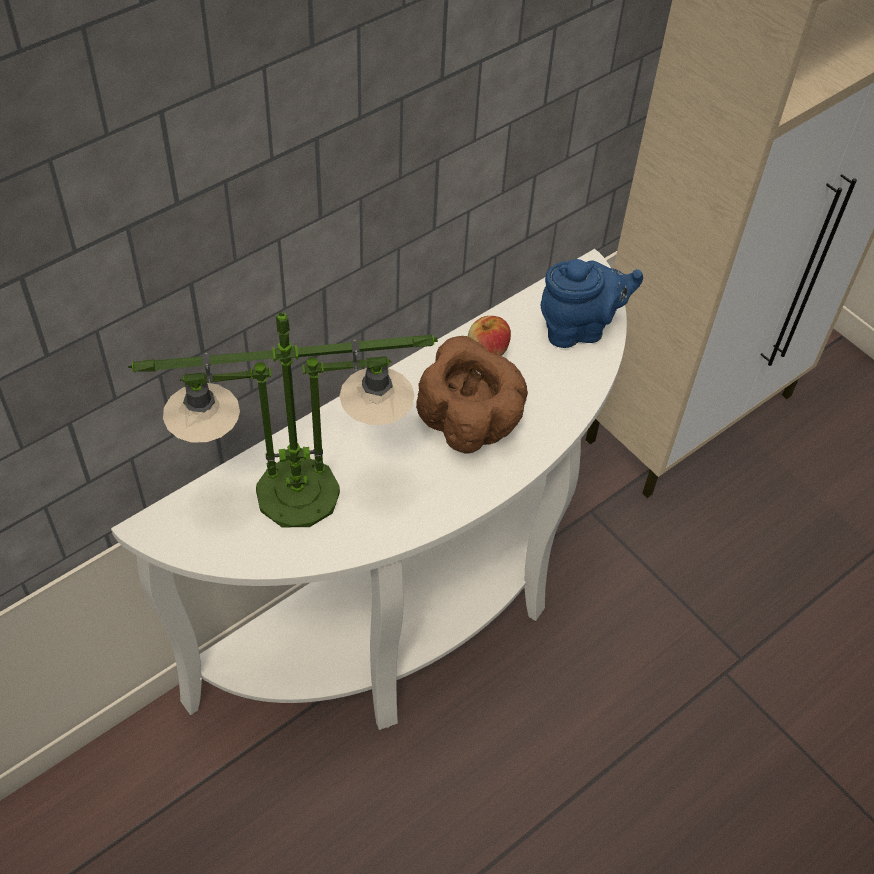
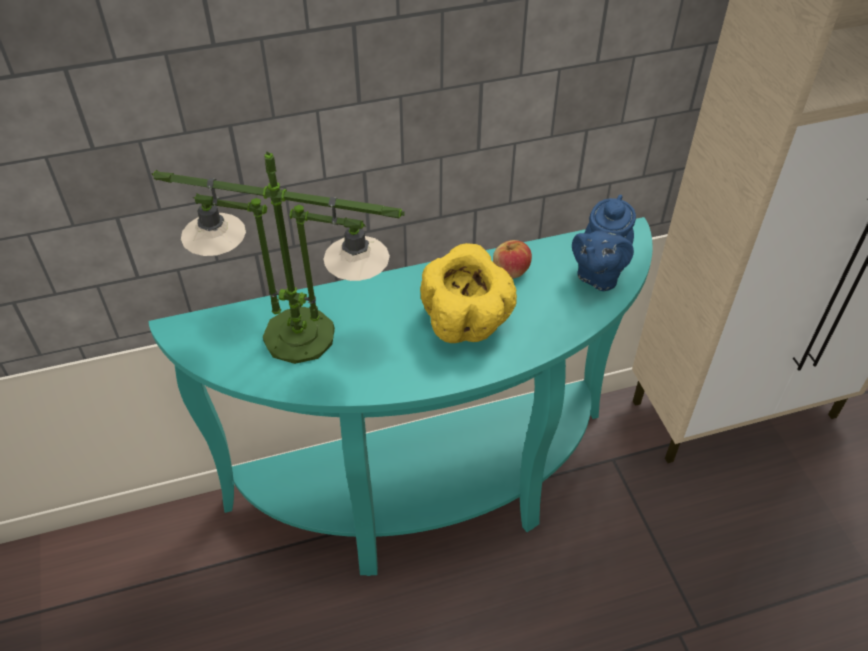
camera: 25 degrees right, 5 degrees down
(416, 617) = (430, 496): white console table -> turquoise console table
(470, 421) = (467, 321): brown bowl -> yellow bowl
(579, 329) = (598, 274): blue teapot -> blue teapot turned 105 degrees clockwise

